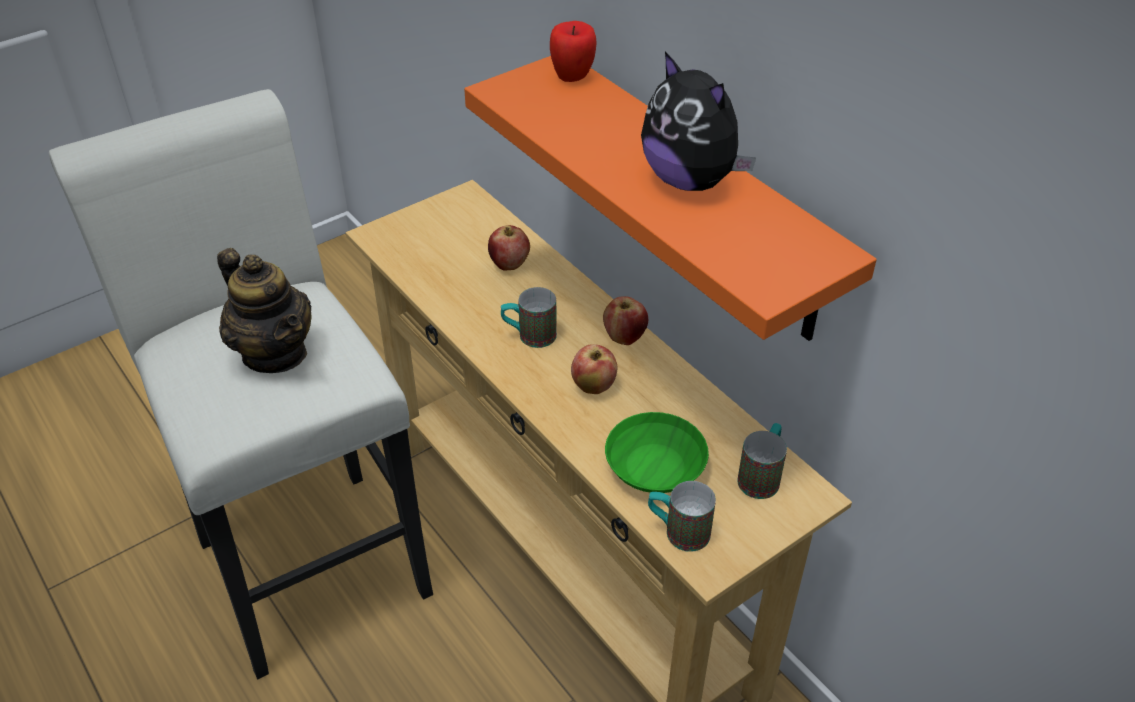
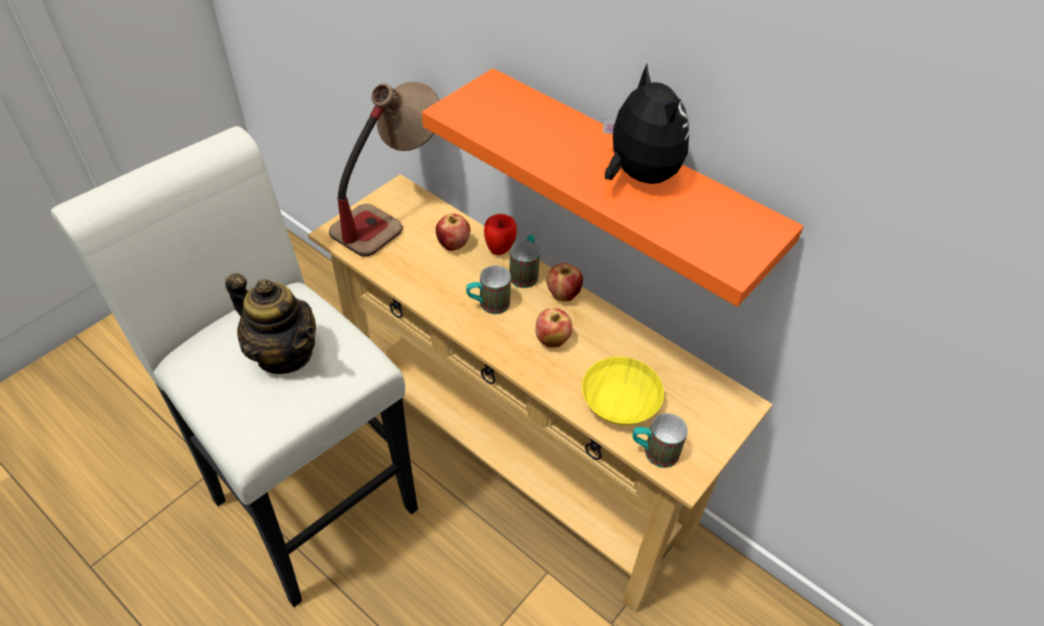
camera: 15 degrees left, 5 degrees up
(446, 221) = (390, 213): none -> table lamp
(572, 78) = (509, 93): apple -> apple (499, 250)
(656, 465) = (620, 399): green bowl -> yellow bowl
(691, 180) = (638, 175): plush toy -> plush toy turned 150 degrees counterclockwise
(761, 475) = (701, 394): mug -> mug (525, 272)

